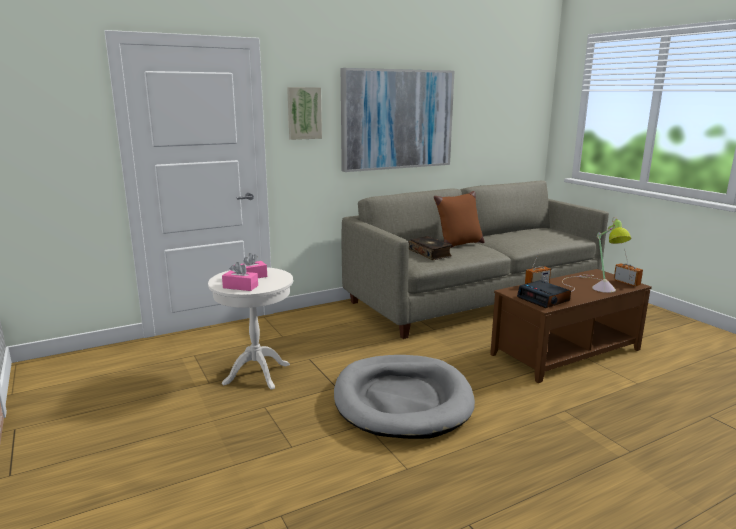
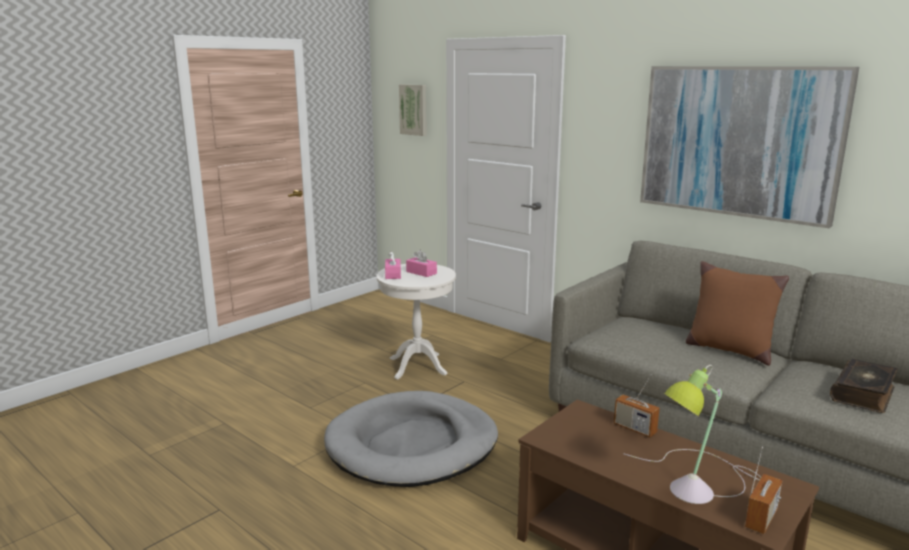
camera: 70 degrees right, 0 degrees up
(304, 113) = (604, 122): picture -> picture (414, 109)
(430, 253) = (650, 337): book -> book (863, 394)
(544, 299) = (574, 436): alarm clock -> none

